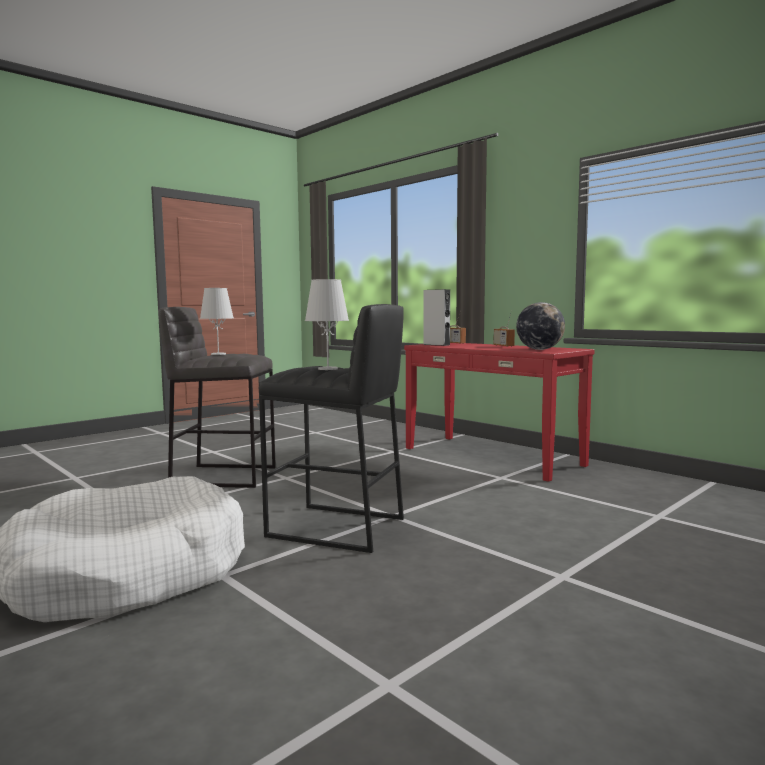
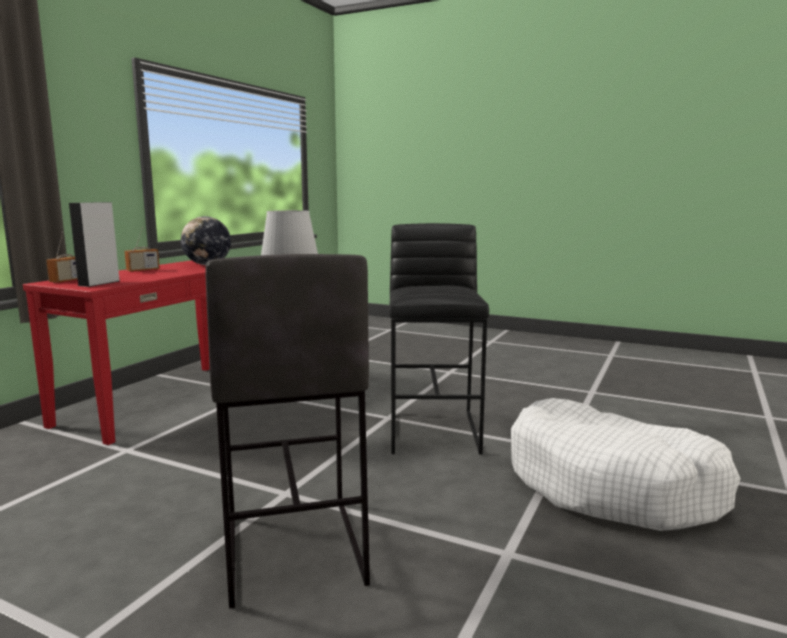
camera: 110 degrees left, 5 degrees up
(328, 369) = (448, 285): white table lamp -> none

